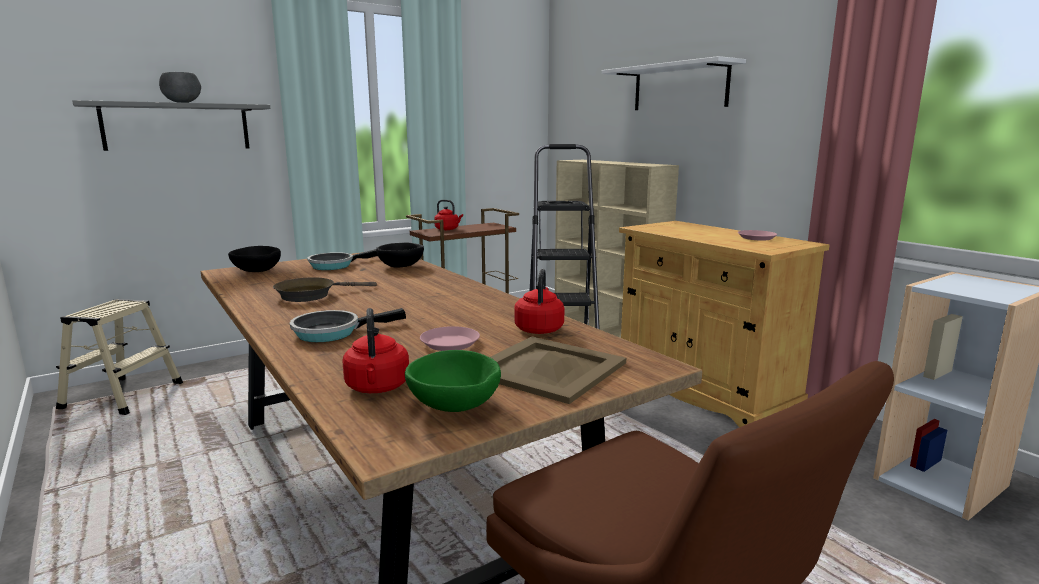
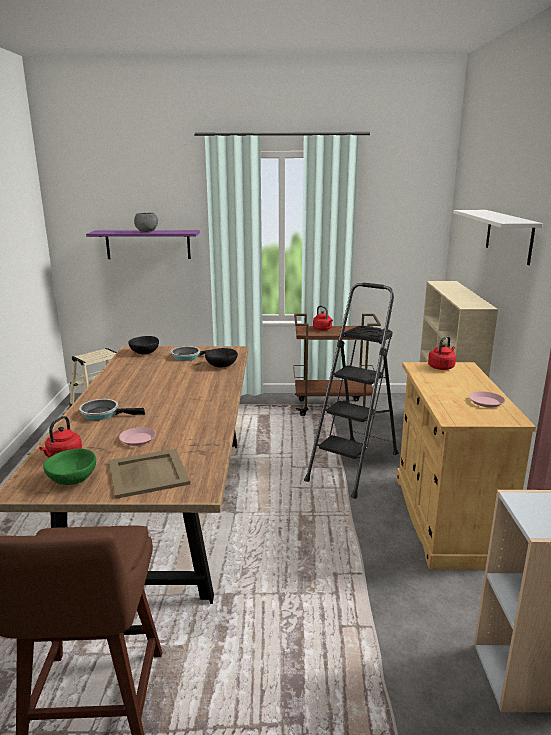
camera: 35 degrees right, 5 degrees up
(177, 127) = (148, 244): grey shelf -> purple shelf
(311, 295) = (137, 381): brown frying pan -> none
(539, 329) = (197, 443): red kettle -> red kettle (441, 367)

